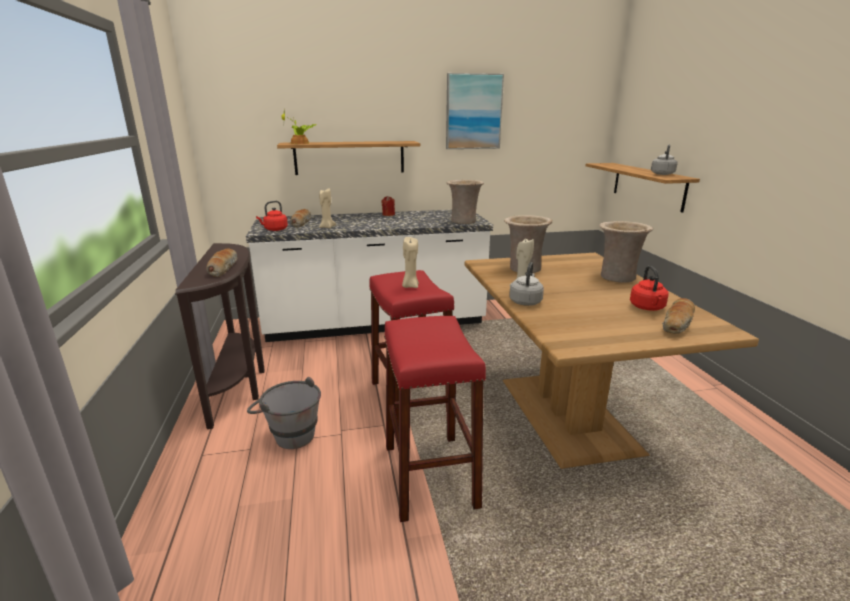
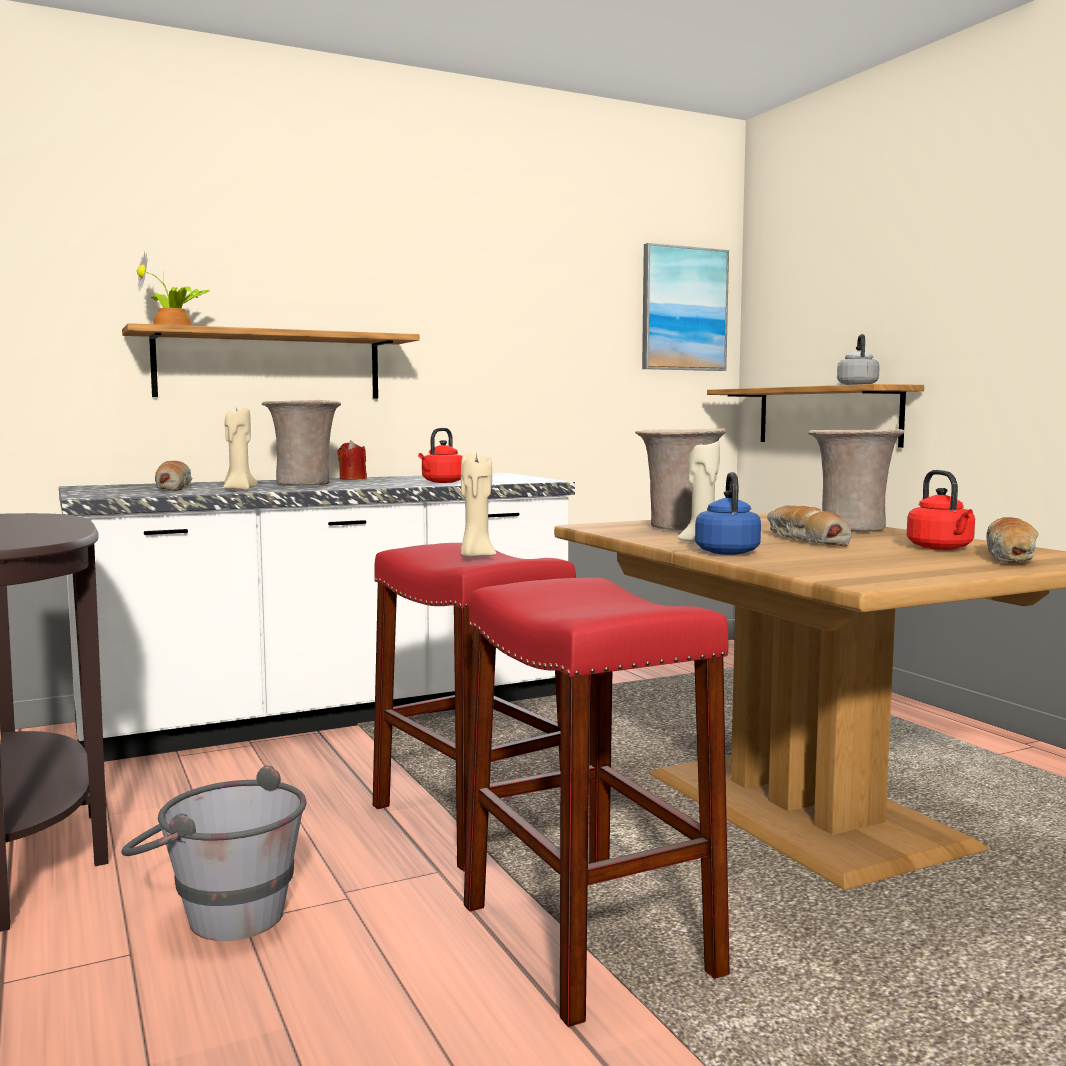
camera: 15 degrees left, 15 degrees down
(223, 268) = (50, 532): bread -> bread (804, 540)
(274, 229) = (122, 493): red kettle -> red kettle (442, 482)
(463, 221) = (514, 480): beige vase -> beige vase (303, 484)
(473, 112) = (506, 291): picture -> picture (683, 309)
(525, 301) = (727, 552): grey kettle -> blue kettle

